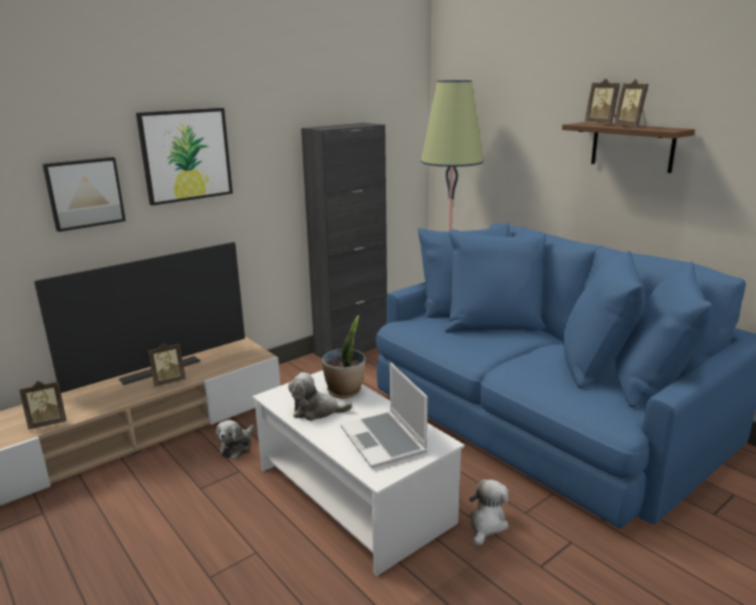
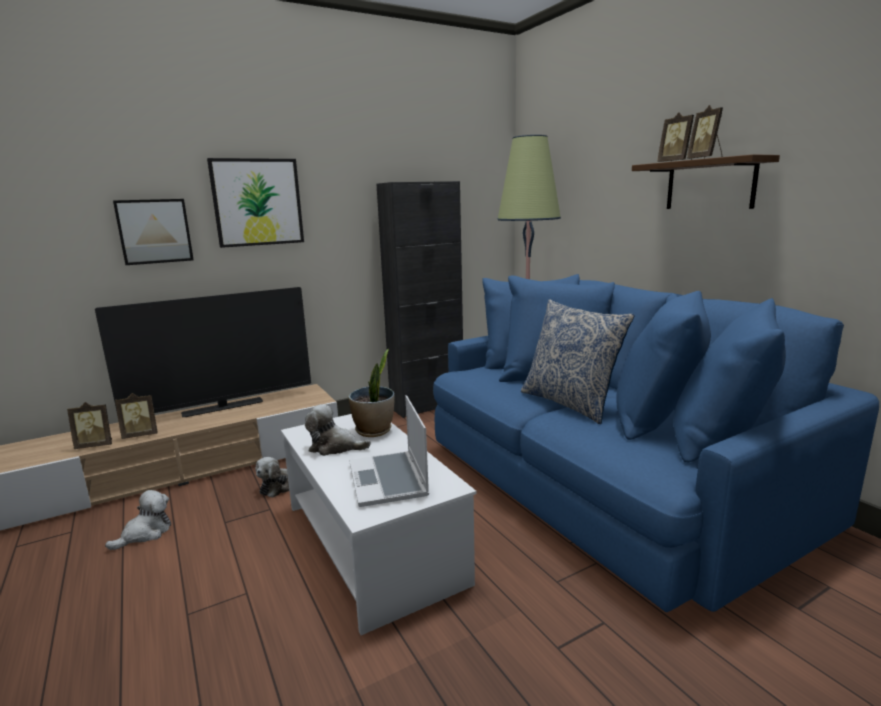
camera: 10 degrees right, 5 degrees down
(169, 381) = (224, 417): picture frame -> picture frame (141, 435)
(487, 524) = (508, 590): plush toy -> plush toy (145, 533)
(519, 353) = (570, 403): none -> pillow

